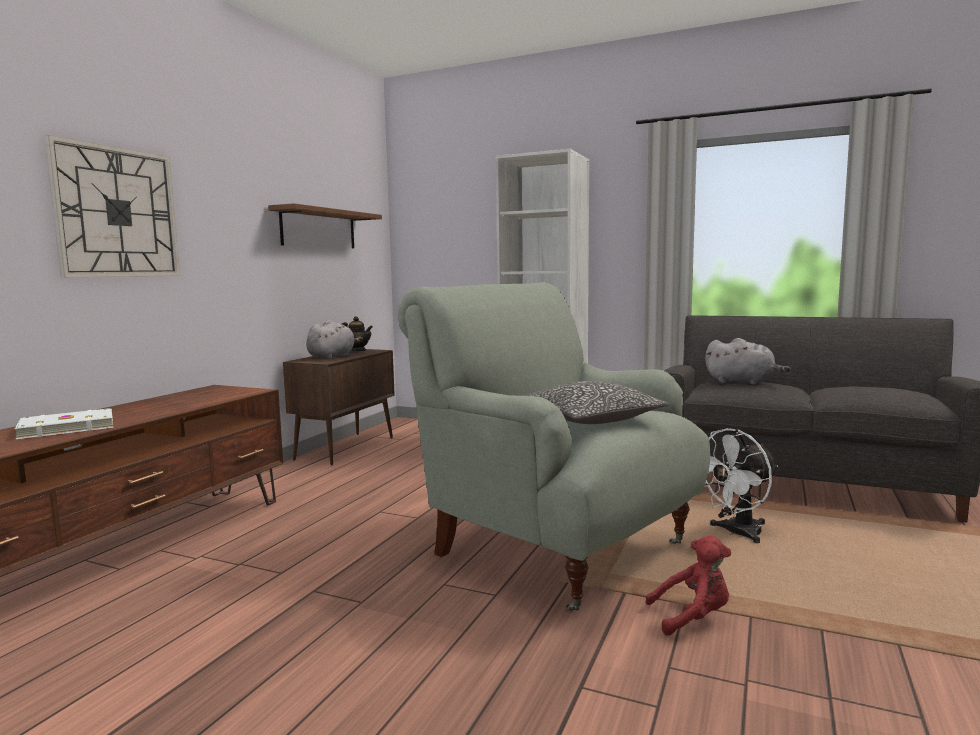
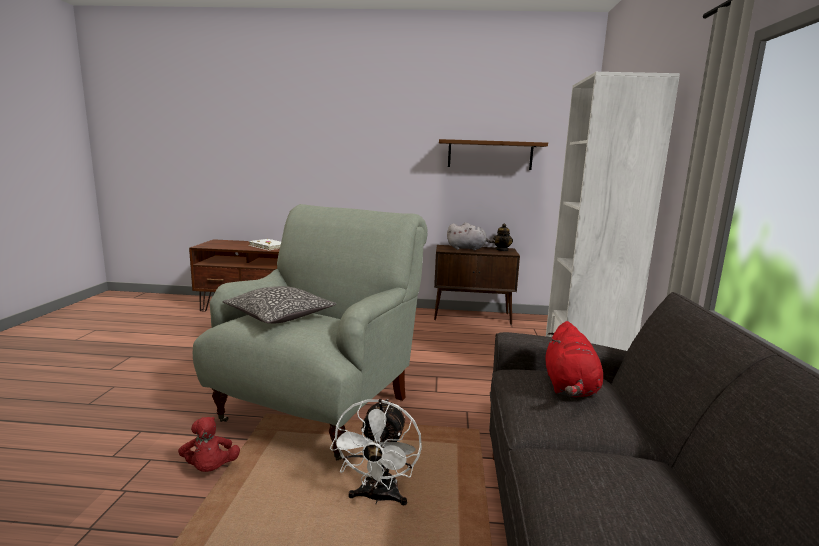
camera: 70 degrees right, 5 degrees up
(117, 212) = (332, 149): wall clock -> none
(736, 533) = (378, 498): white fan -> white fan turned 120 degrees counterclockwise
(742, 382) = (570, 387): grey plush toy -> red plush toy

